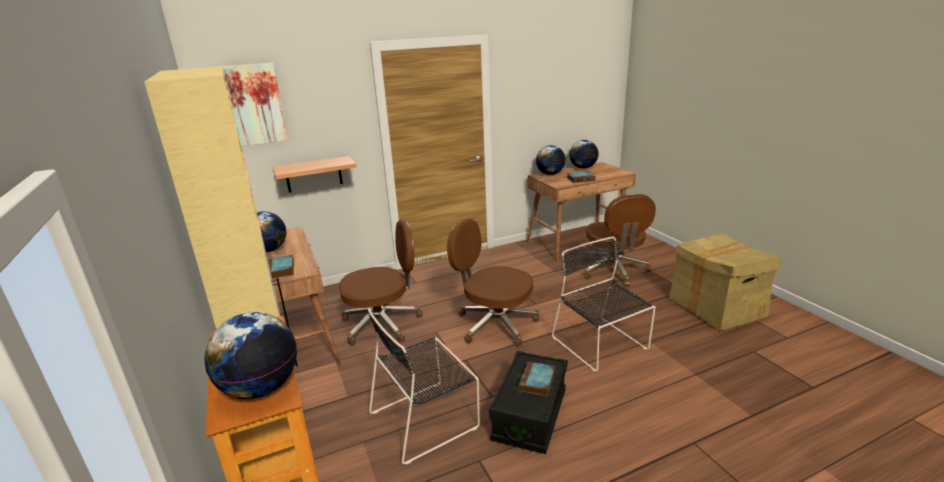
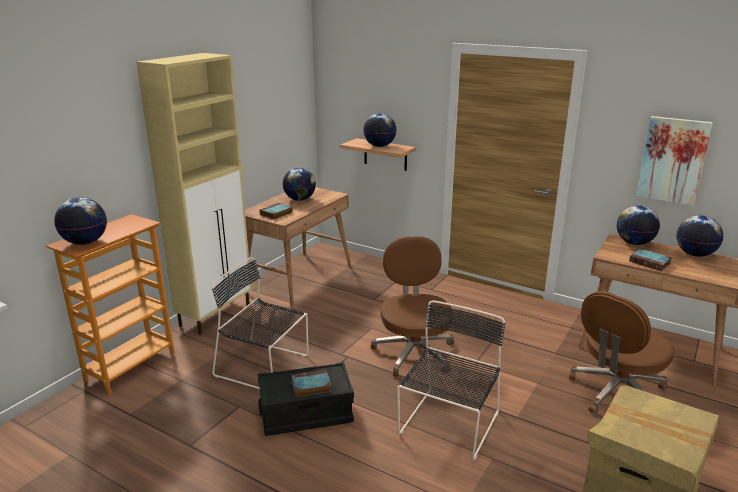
camera: 55 degrees right, 0 degrees up
(254, 105) = (352, 83): picture -> picture (672, 160)
(318, 164) = (379, 146): none -> globe
(383, 323) = (356, 301): brown office chair -> none

